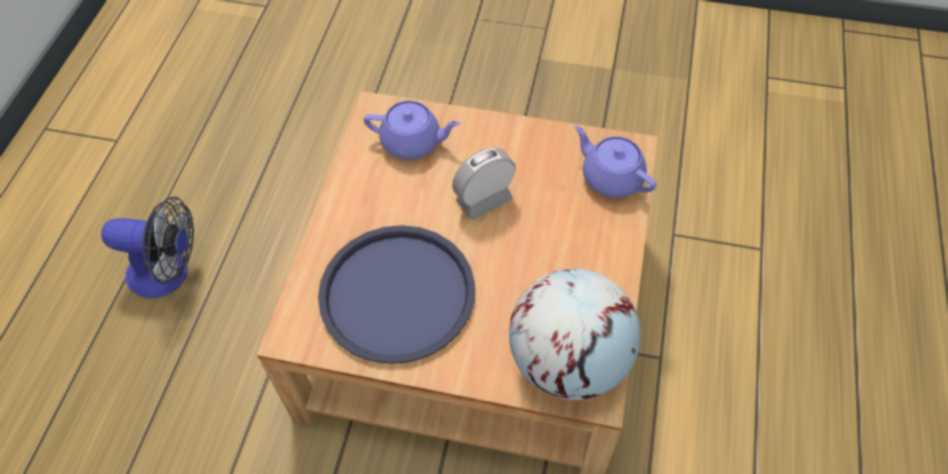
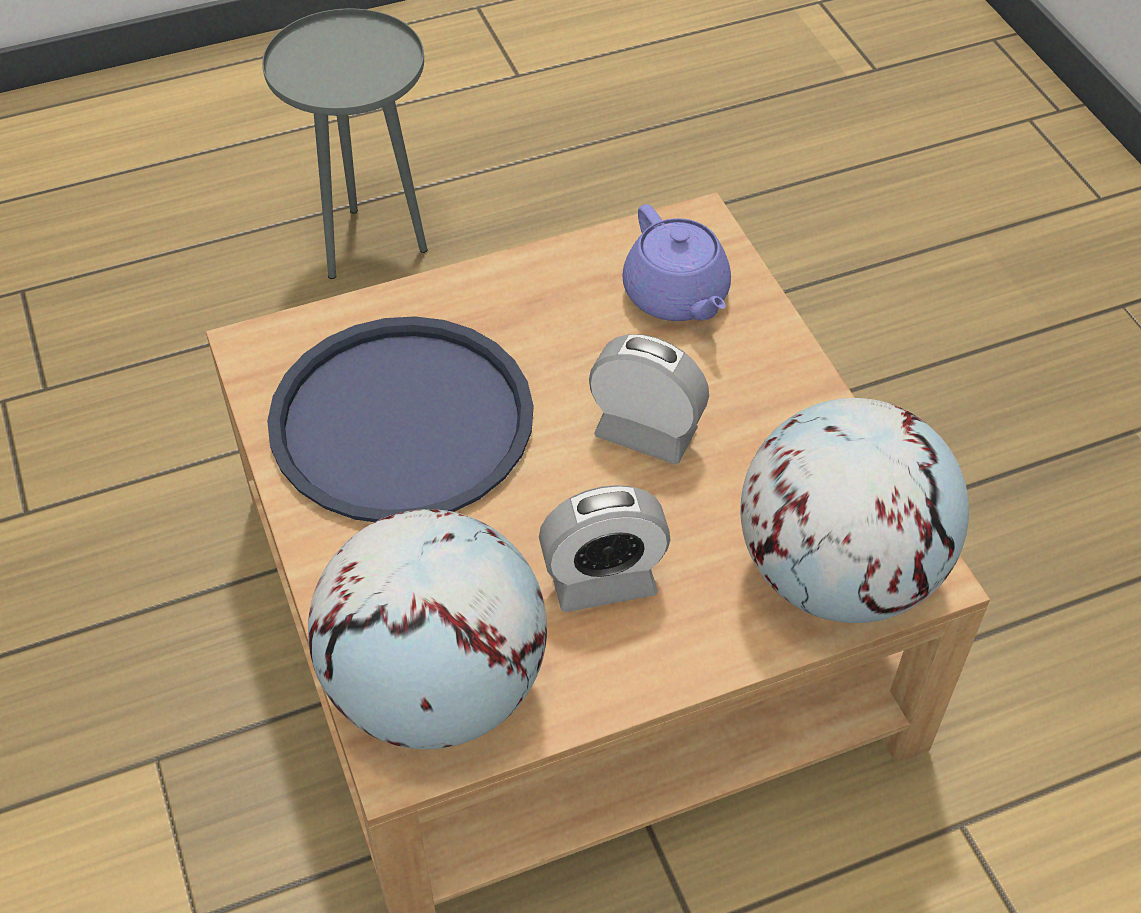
camera: 55 degrees right, 5 degrees down
(169, 273) = (370, 245): fan -> grey side table
(555, 263) = (603, 581): none -> alarm clock
(611, 177) = (836, 573): purple teapot -> globe

